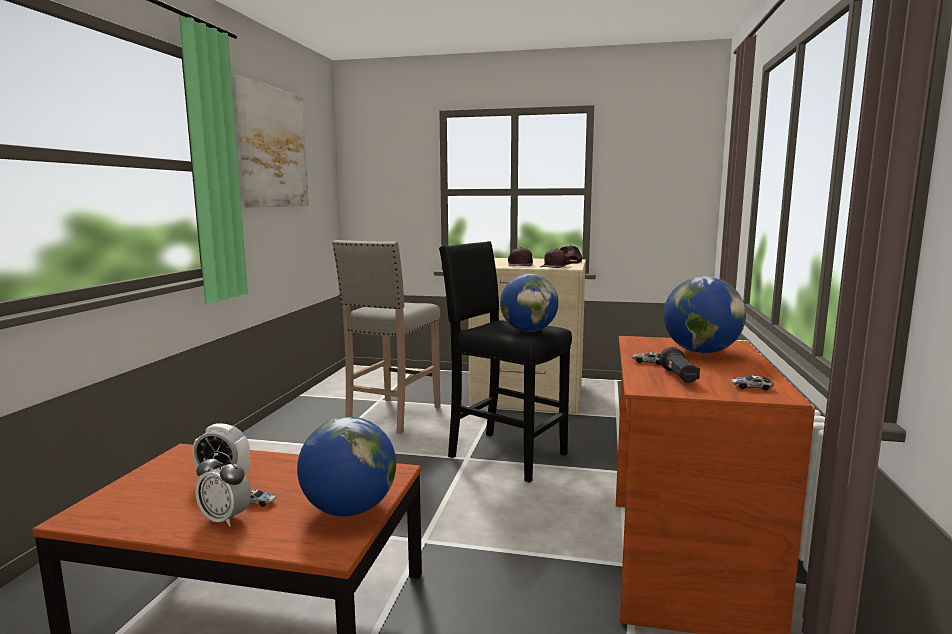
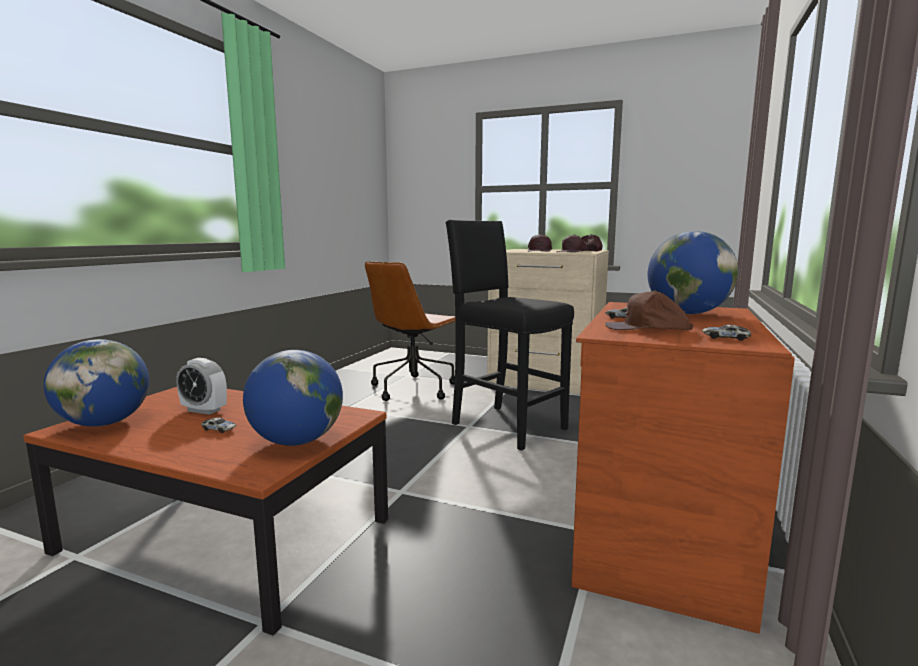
camera: 10 degrees right, 0 degrees up
(225, 519) = (182, 440): alarm clock -> none
(273, 148) = (319, 143): picture -> none
(392, 416) = (414, 388): beige stool -> brown office chair
(528, 331) = (528, 303): globe -> globe (104, 423)
(679, 377) = (647, 328): black flashlight -> brown cap

